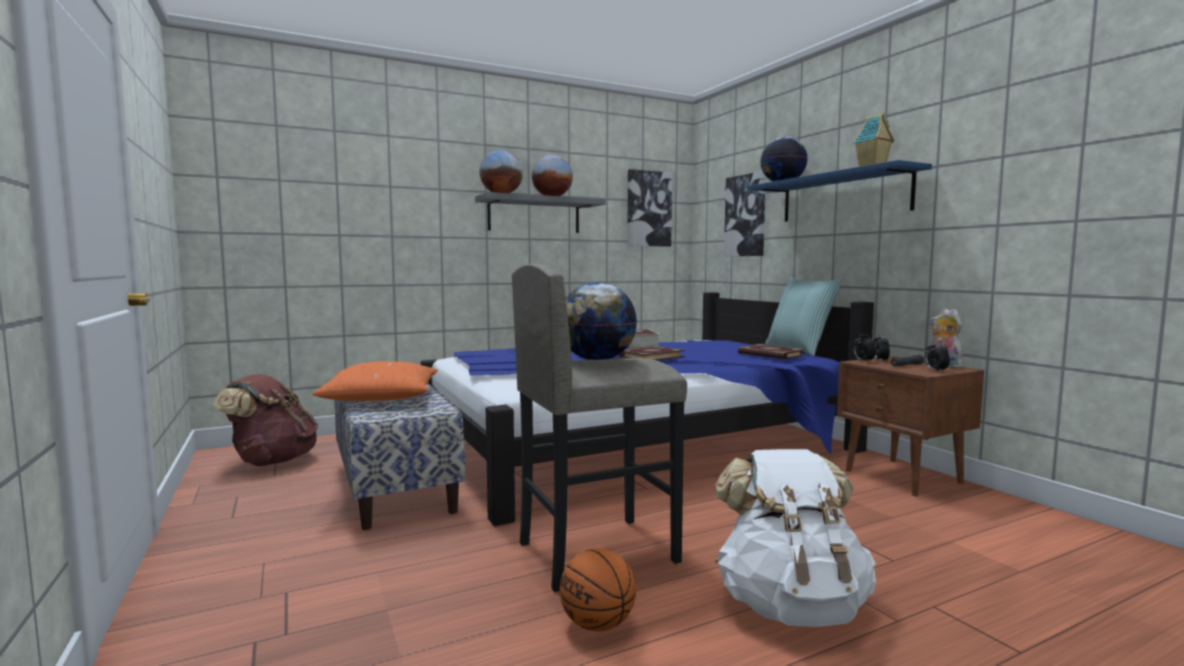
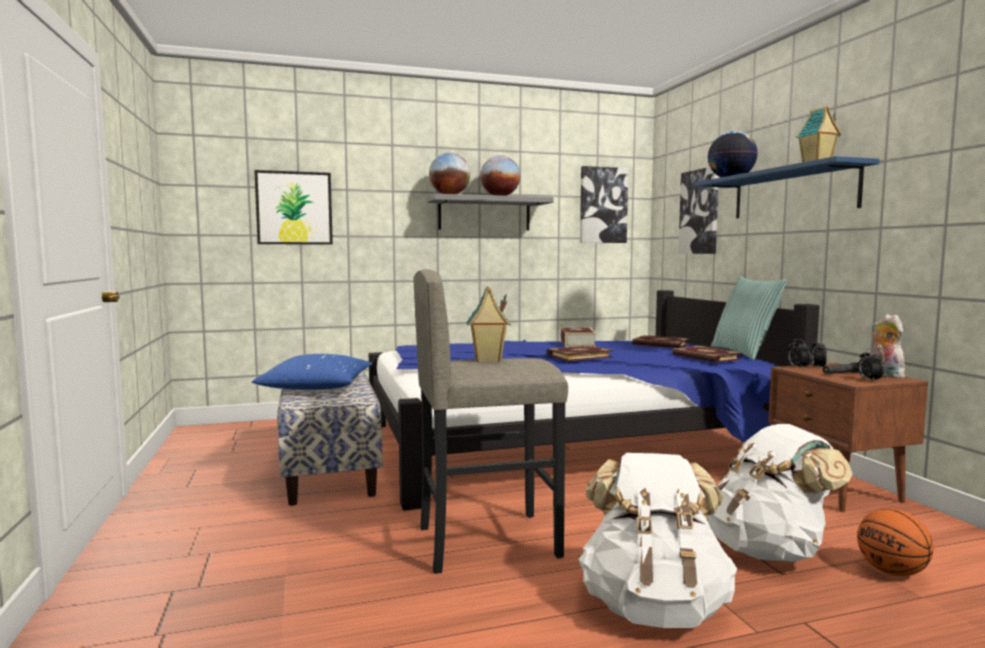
camera: 10 degrees right, 0 degrees up
(272, 461) = (234, 440): brown backpack -> none
(332, 205) = (294, 208): none -> picture
(381, 398) = (316, 388): orange pillow -> blue pillow
(596, 360) = (487, 360): globe -> toy house
(597, 624) = (461, 605): basketball -> basketball (891, 572)
(717, 344) = (660, 344): none -> book
(869, 538) = (768, 550): none -> white backpack

